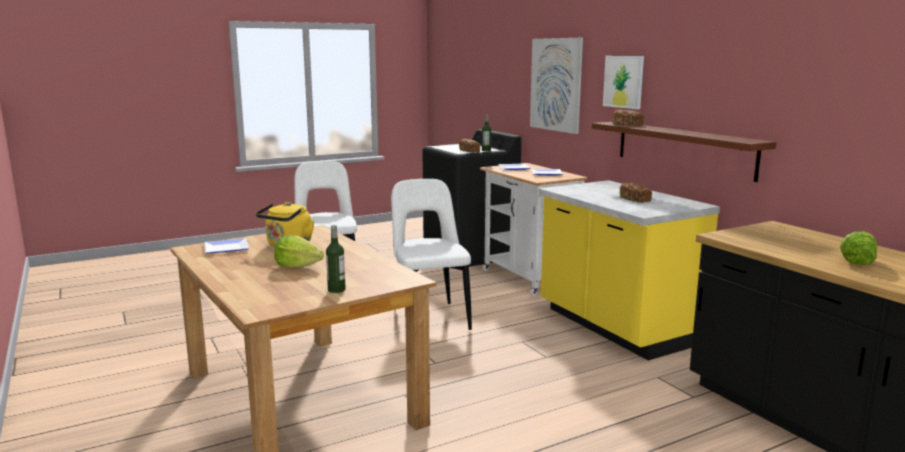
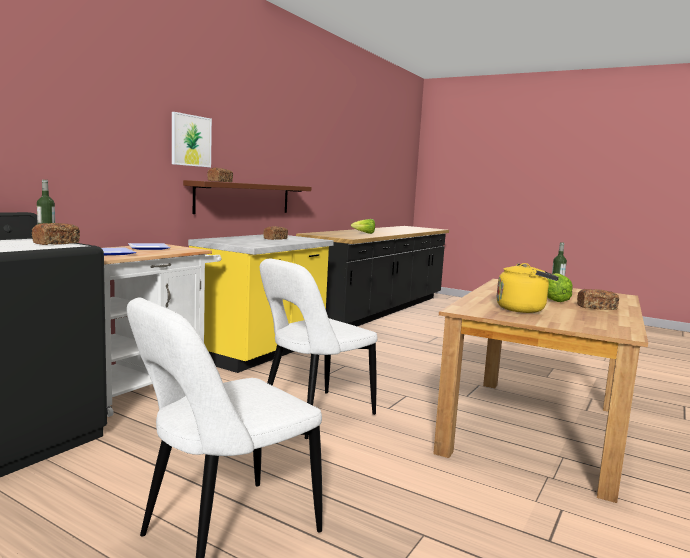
camera: 120 degrees left, 5 degrees down
(225, 248) = (586, 324): plate -> none
(247, 272) = (596, 307): none -> bread
(555, 84) = (93, 136): picture -> none

